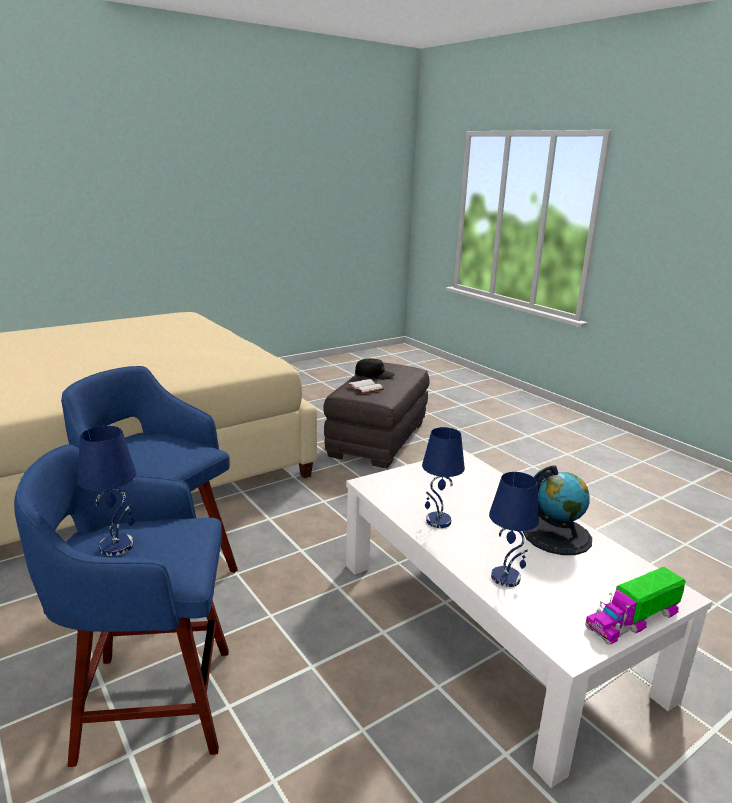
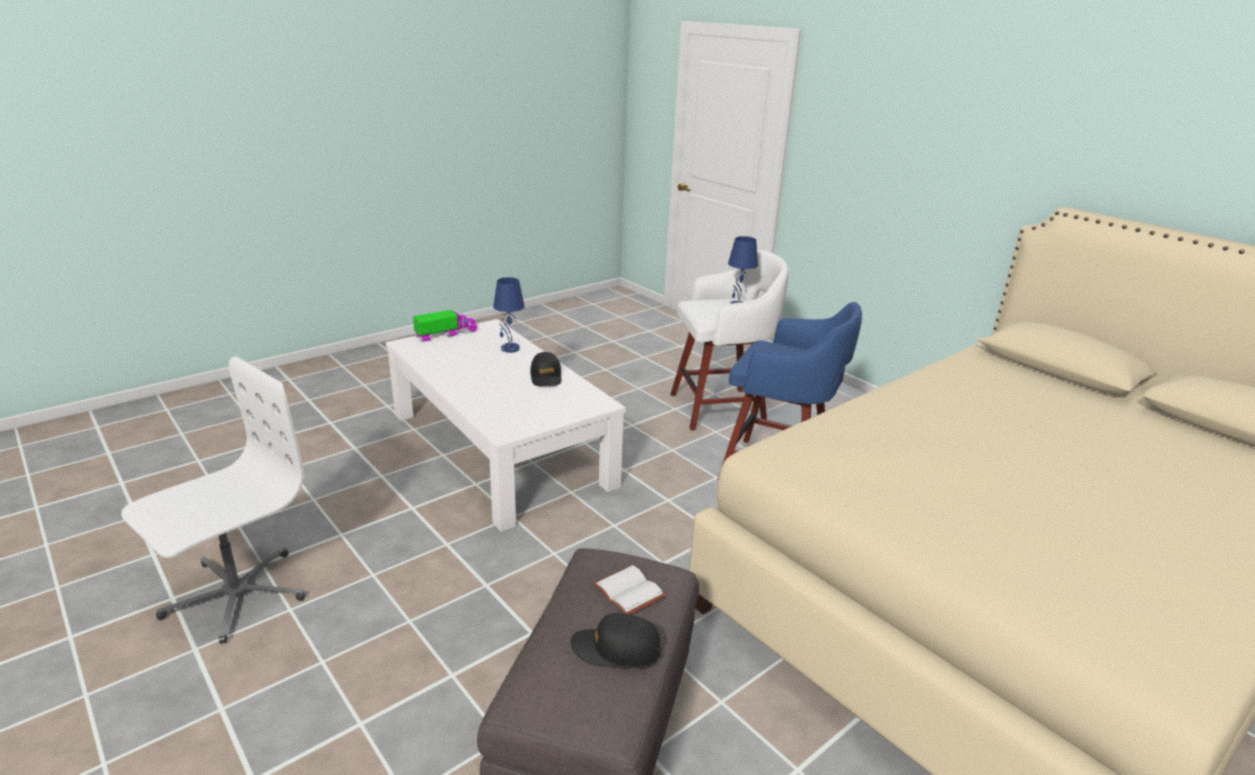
camera: 175 degrees right, 5 degrees up
(150, 702) = (721, 409): blue stool -> white stool
(438, 521) = (546, 377): blue table lamp -> black cap
(557, 535) = (456, 370): globe -> none
(622, 497) = (235, 594): none -> white office chair

